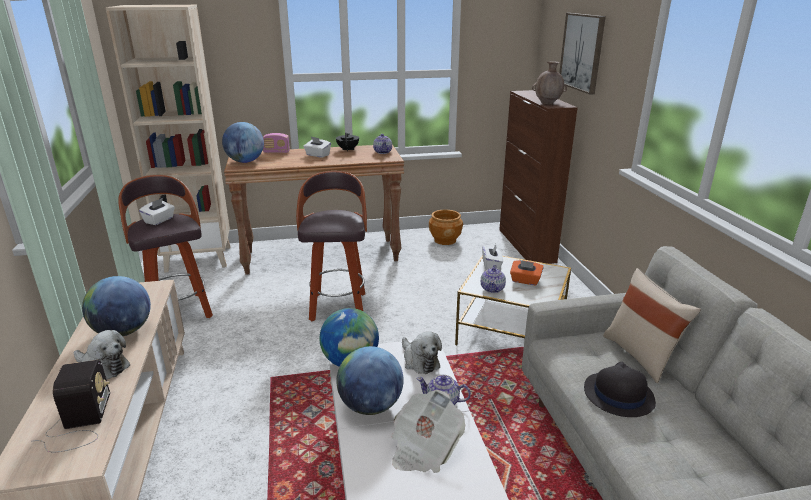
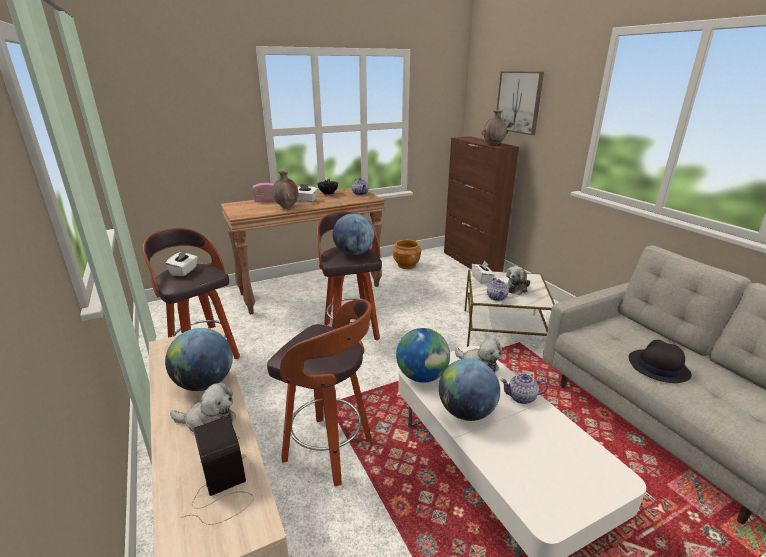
camera: 15 degrees left, 0 degrees up
(199, 258) = (196, 306): beige bookcase -> none
(245, 161) = (244, 210): globe -> globe (353, 253)
(246, 424) = (330, 451): none -> stool
(291, 161) = (287, 207): none -> brown vase
(424, 448) = (535, 440): newspaper -> none
(525, 281) = (516, 288): orange tissue box -> plush toy
(641, 355) = (647, 333): beige pillow -> none

